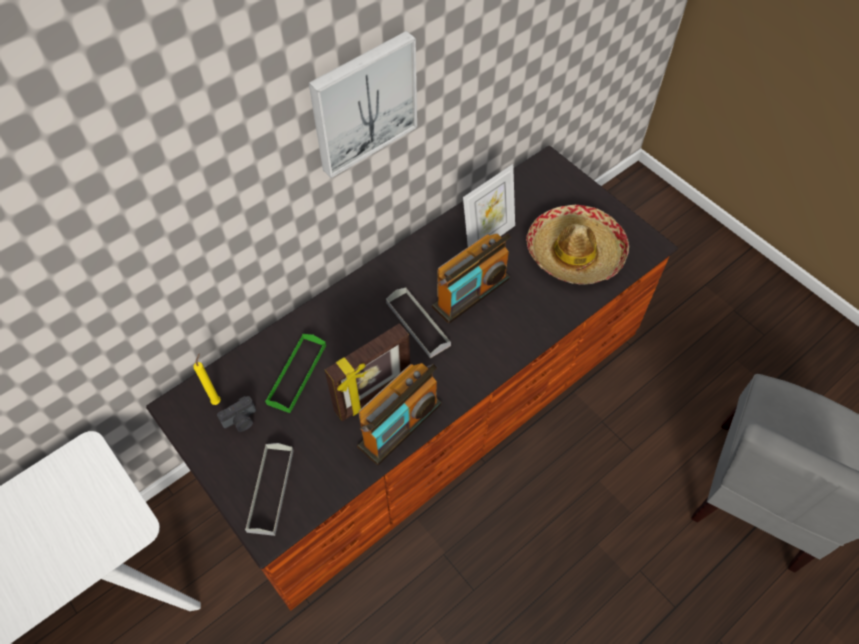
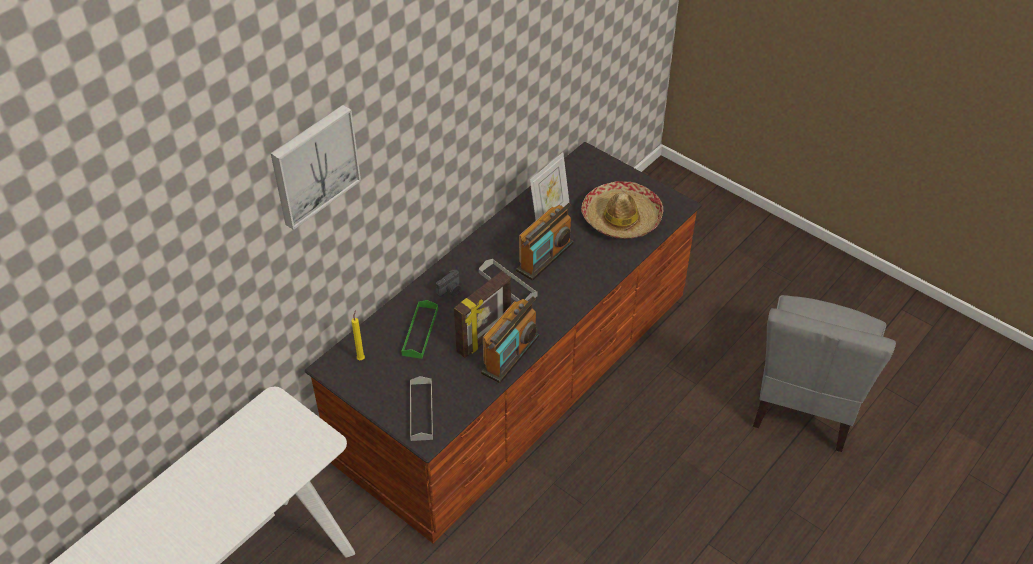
camera: 10 degrees left, 10 degrees down
(241, 421) = (385, 369): camera -> camera (450, 291)
(363, 103) = (454, 113): picture -> picture (313, 165)

